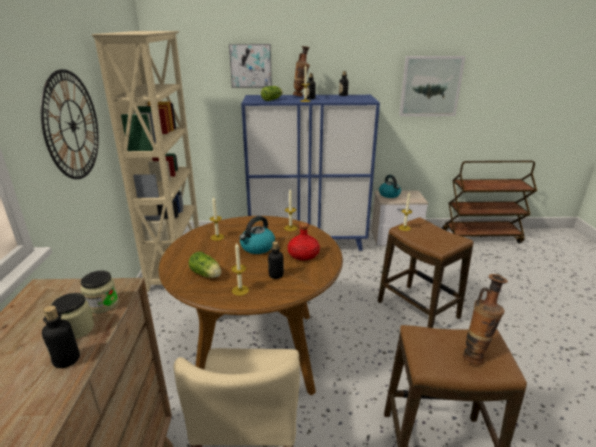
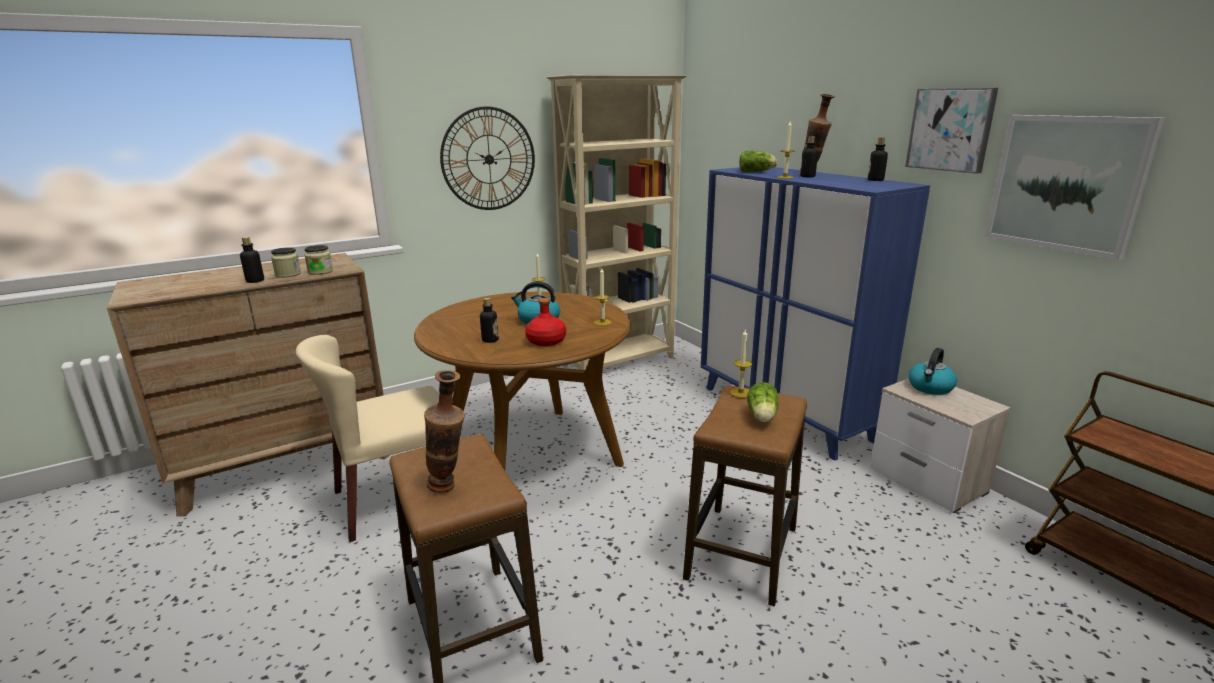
camera: 60 degrees right, 5 degrees down
(207, 275) = (465, 317): lettuce -> lettuce (762, 417)
(240, 290) = (449, 334): candle -> none
(251, 66) = (775, 124): picture -> picture (951, 129)

